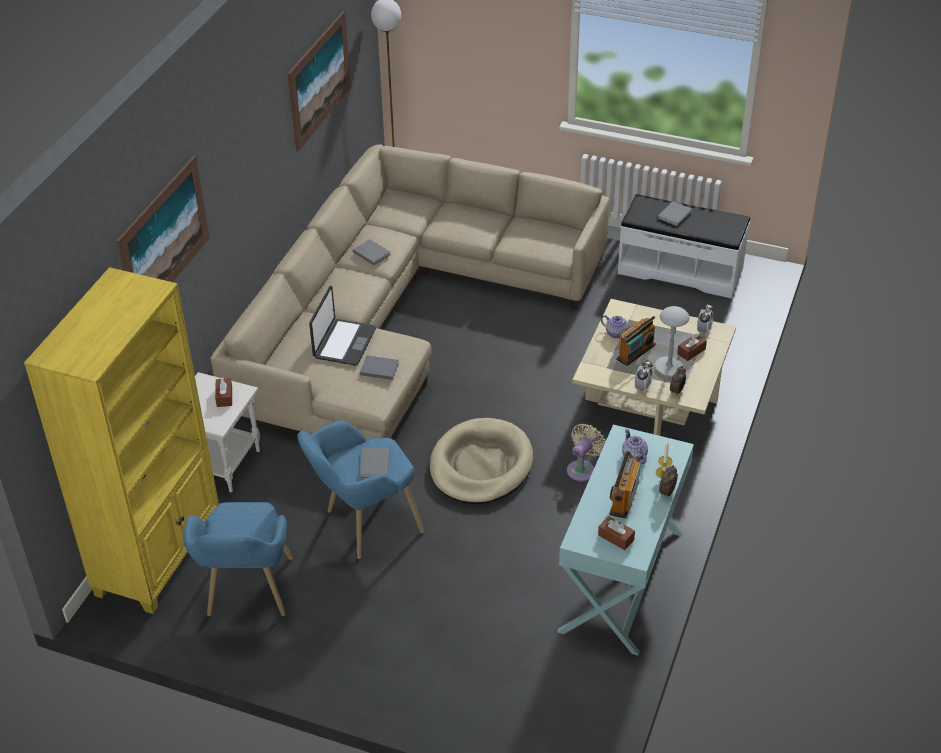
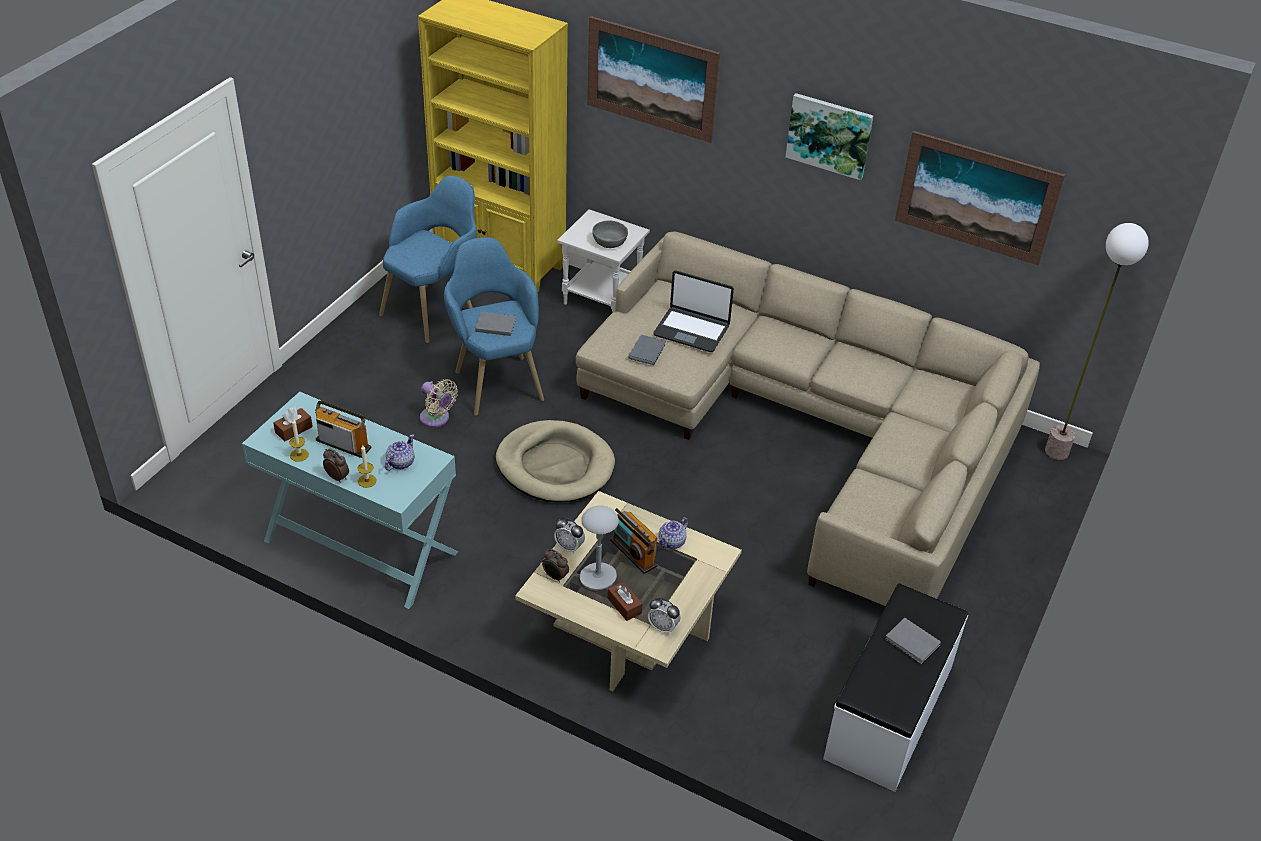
camera: 95 degrees right, 0 degrees up
(224, 397) = (610, 242): brown tissue box -> grey bowl
(249, 597) = (435, 308): blue armchair -> blue armchair turned 120 degrees clockwise
(256, 136) = (829, 135): none -> picture
(371, 253) = (849, 362): grey book -> none
(582, 469) = (528, 544): beige fan -> beige fan (436, 419)
(634, 456) = (400, 463): teapot -> teapot turned 45 degrees counterclockwise
(648, 525) = (299, 455): none -> candle

